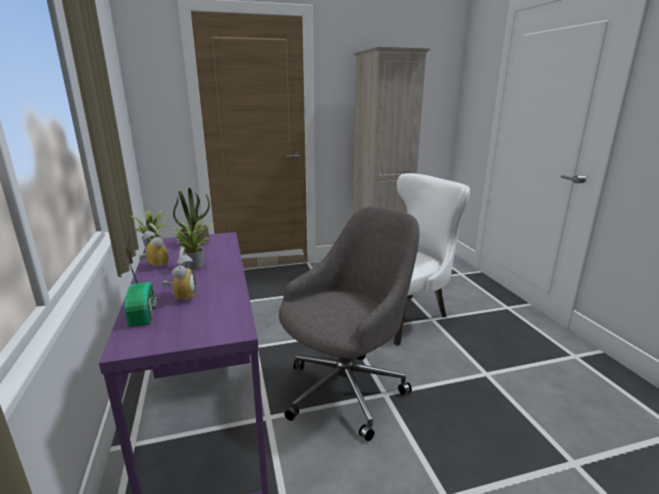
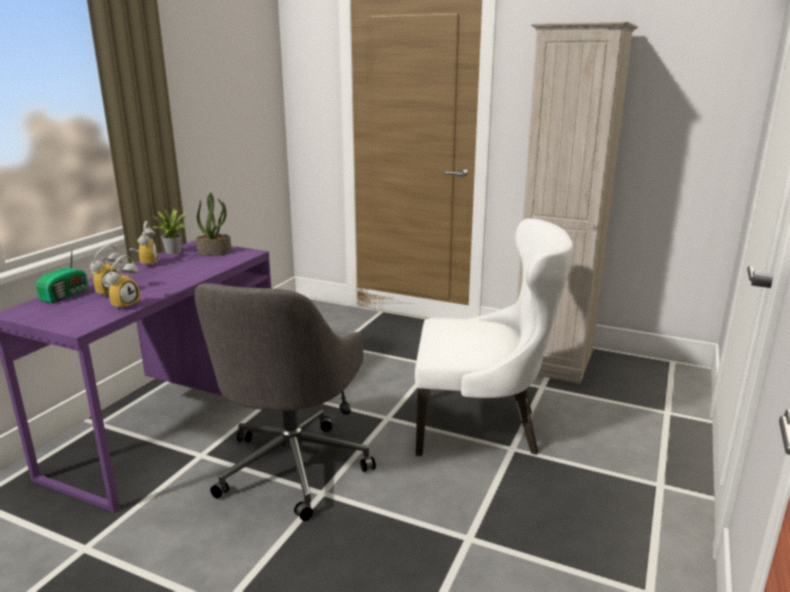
camera: 40 degrees right, 0 degrees up
(194, 265) = (170, 271): potted plant -> none
(226, 300) = (123, 304): none -> alarm clock
(345, 390) = (293, 469): grey office chair -> grey office chair turned 105 degrees clockwise

